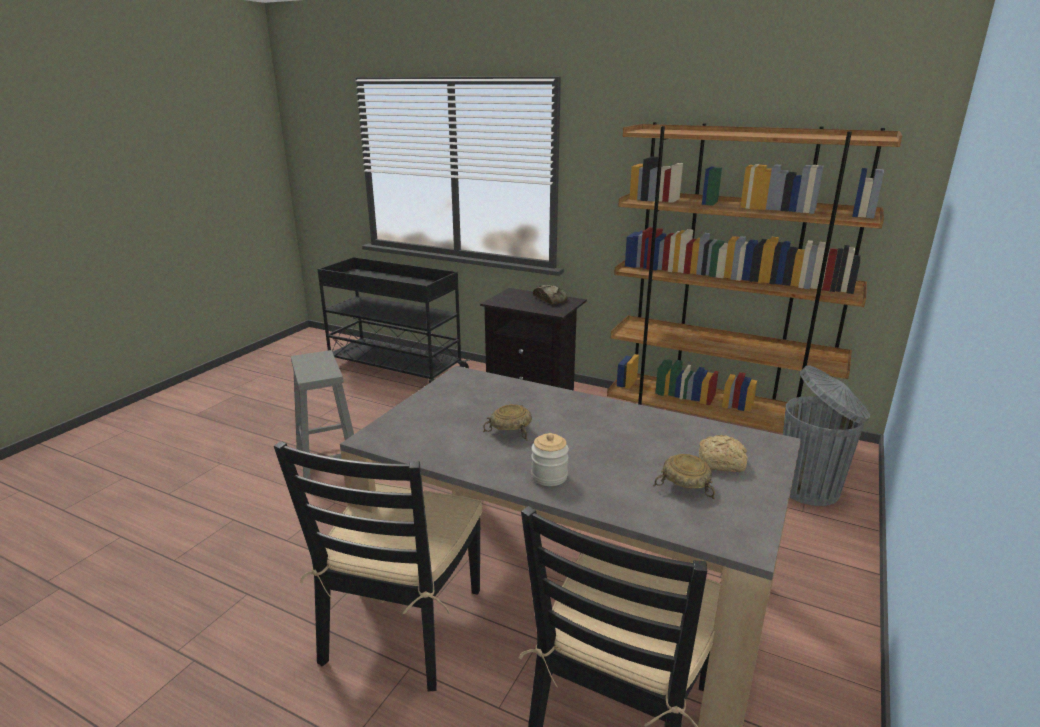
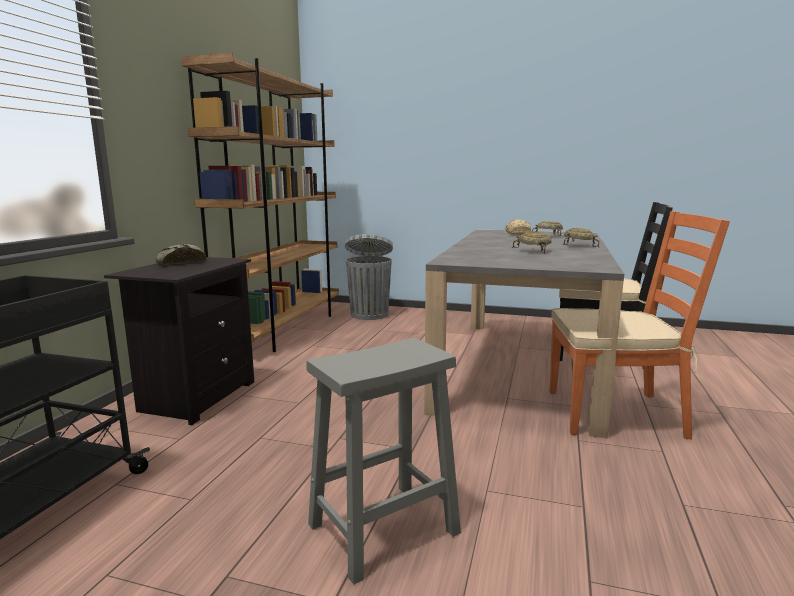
camera: 100 degrees left, 10 degrees down
(403, 626) = (615, 413): black chair -> orange chair
(549, 476) = (577, 246): jar -> beige bowl

